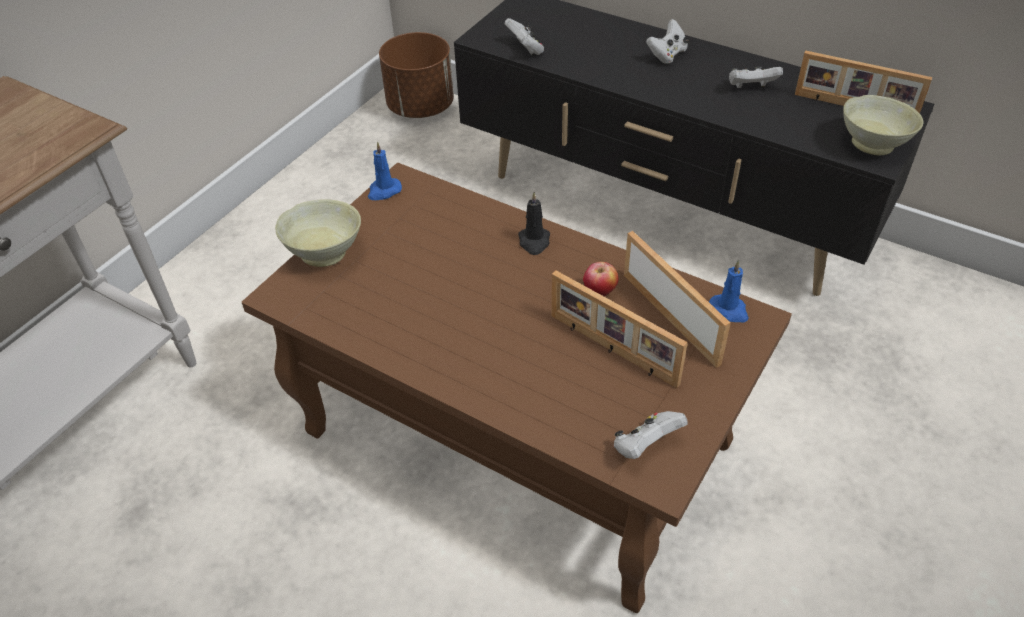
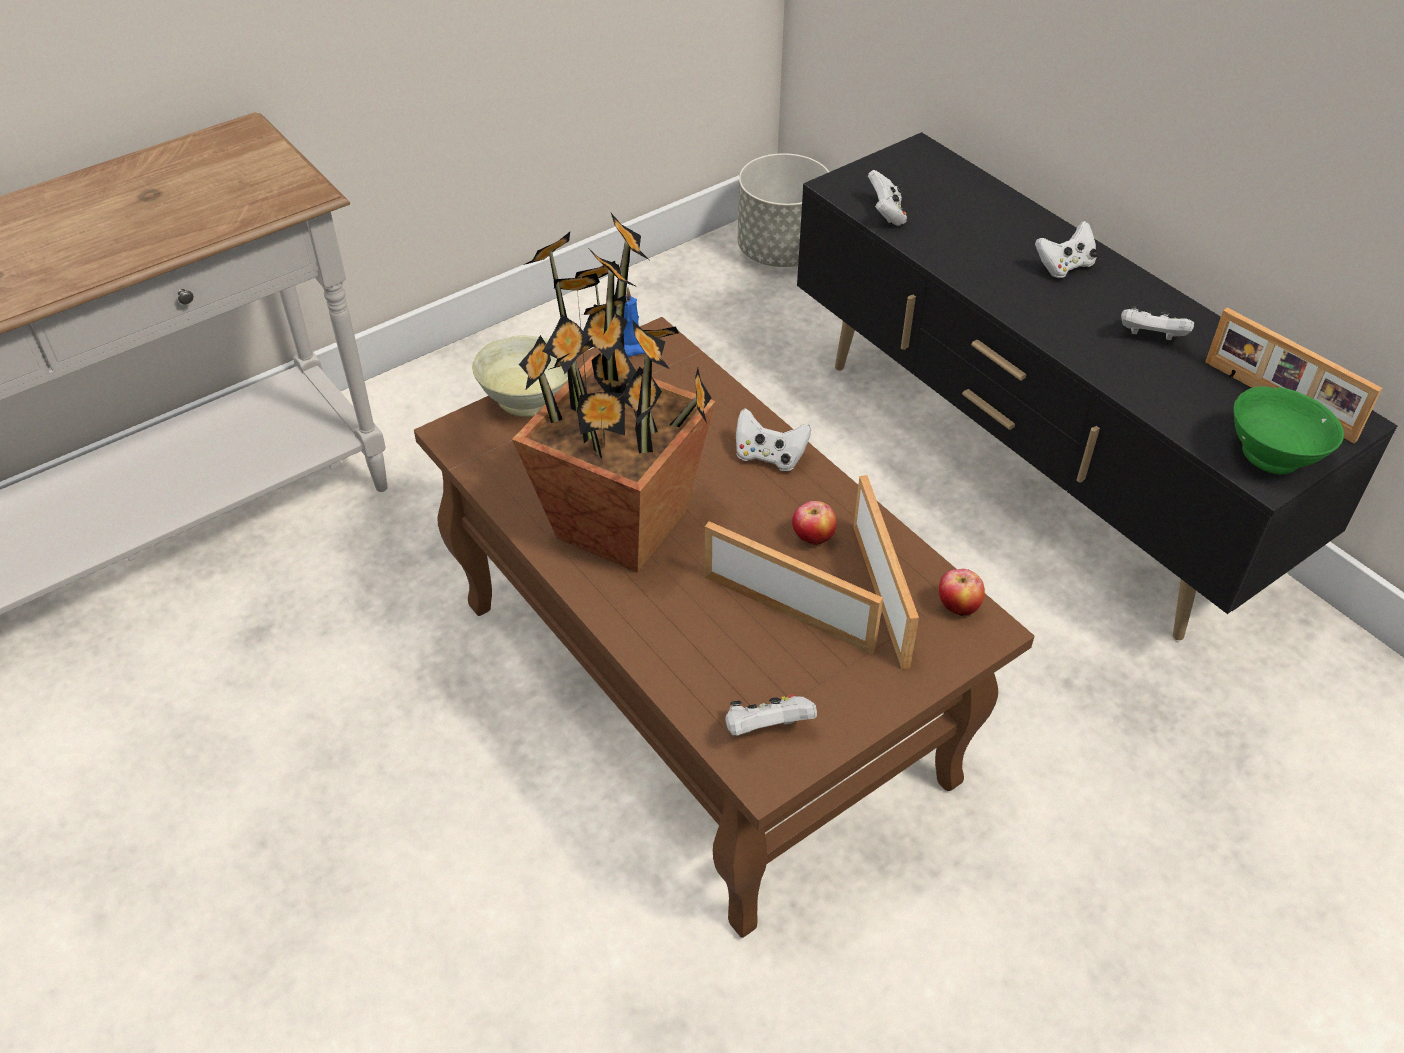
camera: 20 degrees right, 0 degrees up
(420, 107) = (781, 251): brown planter -> grey planter
(450, 327) = (621, 526): none -> potted plant
(534, 242) = (769, 456): black candle -> white game controller
(612, 350) = (789, 610): picture frame -> picture frame turned 150 degrees clockwise
(729, 310) = (957, 608): blue candle -> apple
(874, 144) = (1274, 457): beige bowl -> green bowl

